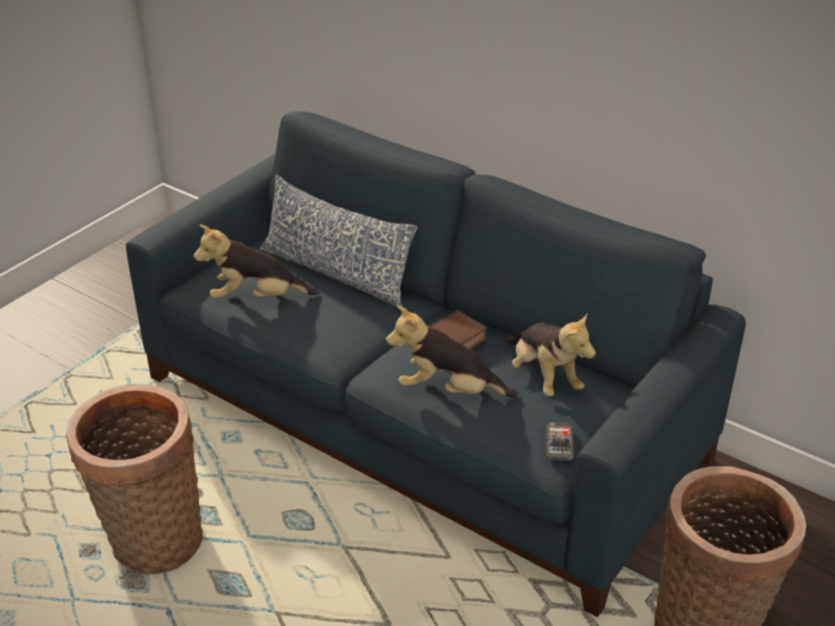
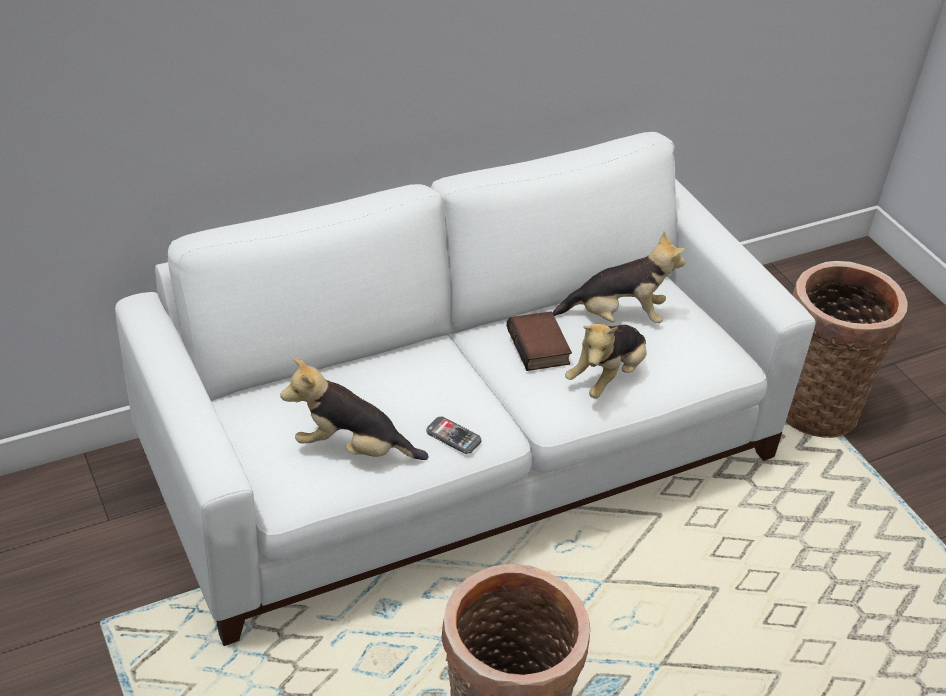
camera: 65 degrees left, 5 degrees up
(256, 298) = (352, 449): plush toy -> plush toy turned 75 degrees clockwise
(336, 272) = (346, 376): pillow -> none
(419, 419) = (465, 455): blue sofa -> white sofa
(559, 443) = (717, 345): phone -> phone (453, 436)

